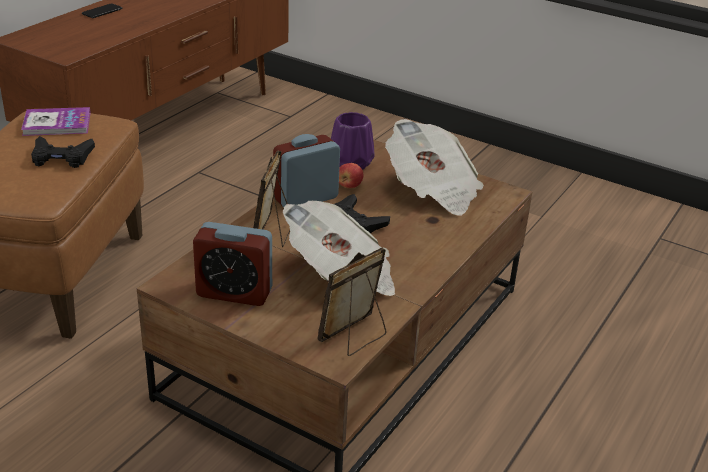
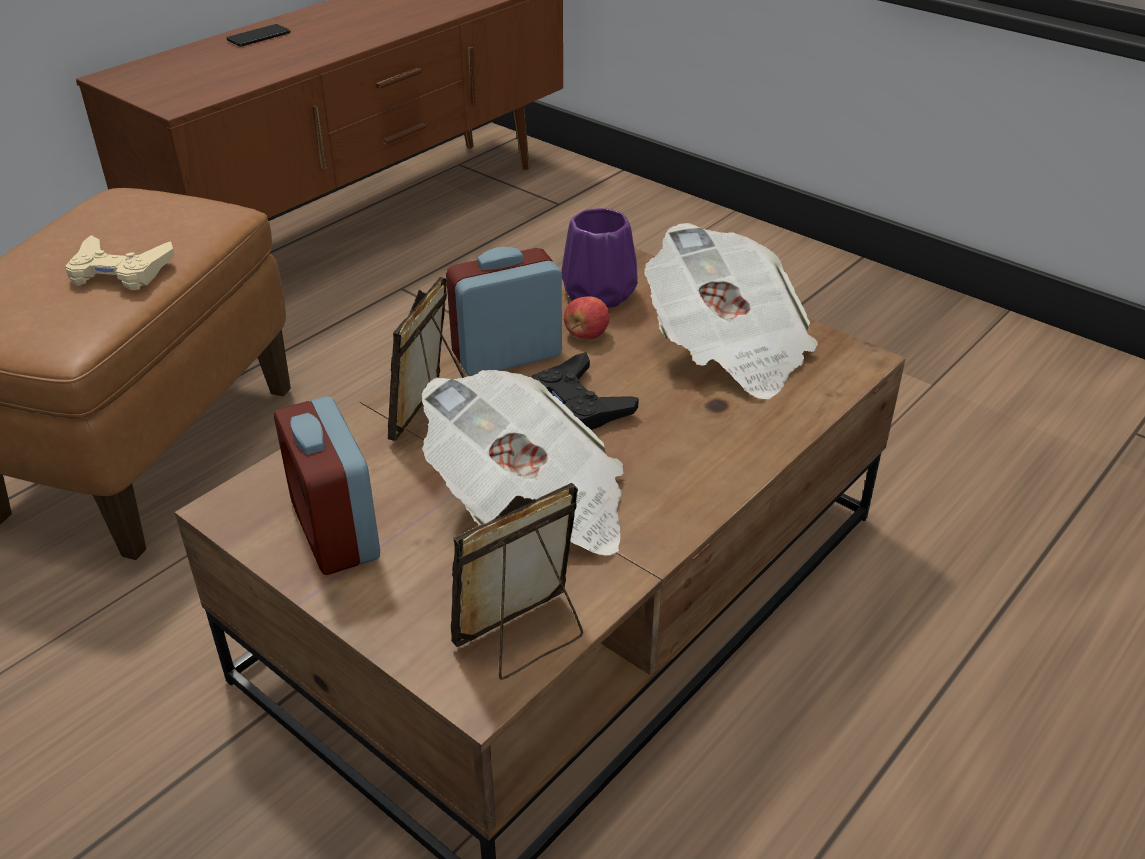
camera: 10 degrees right, 5 degrees up
(57, 124) = (135, 214): book -> none
(61, 157) = (119, 271): black game controller -> beige game controller
(234, 292) = (335, 531): alarm clock -> alarm clock turned 45 degrees clockwise

